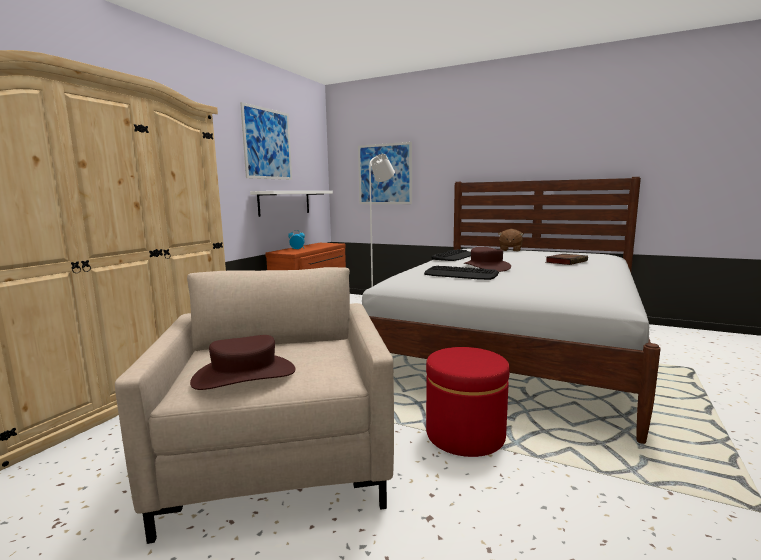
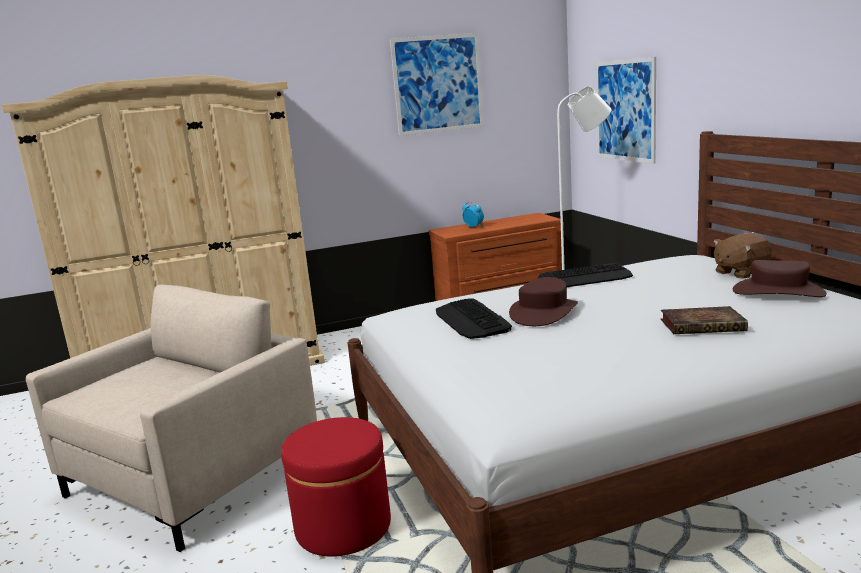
camera: 45 degrees right, 5 degrees up
(244, 375) = (112, 392): brown hat -> brown hat (778, 291)
(284, 202) = (469, 160): white shelf -> none

